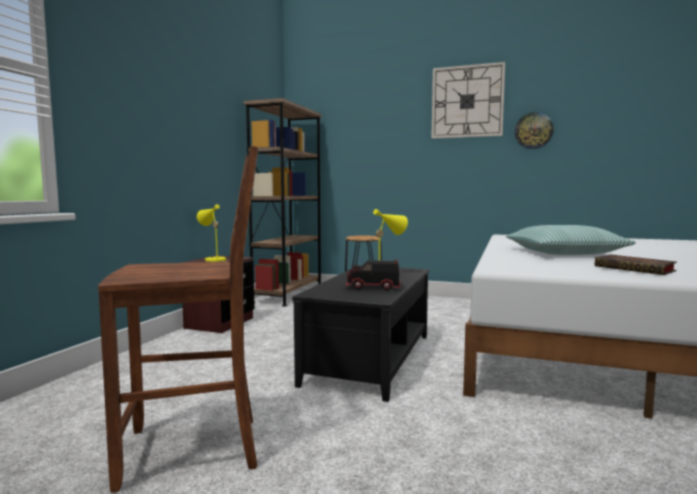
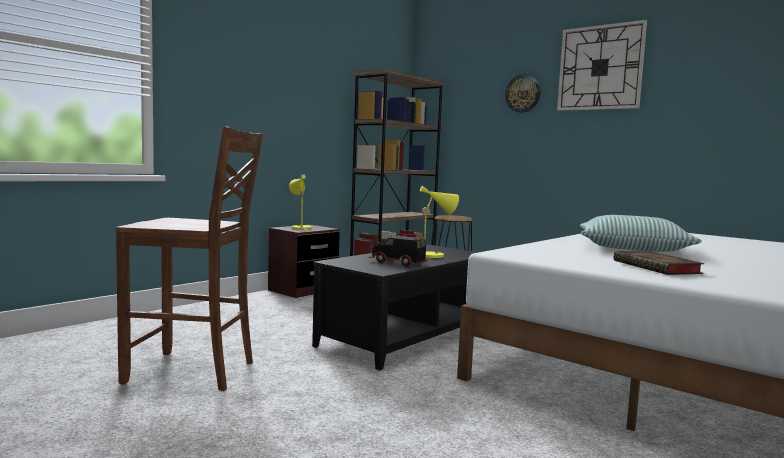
camera: 20 degrees right, 0 degrees up
(533, 130) = (677, 102): wall clock -> wall clock (523, 93)

